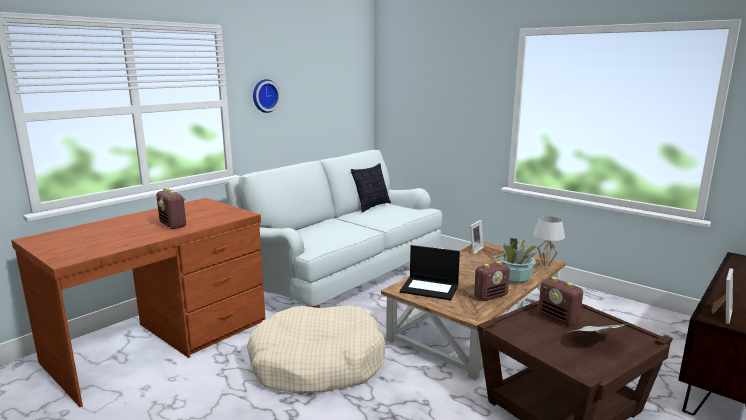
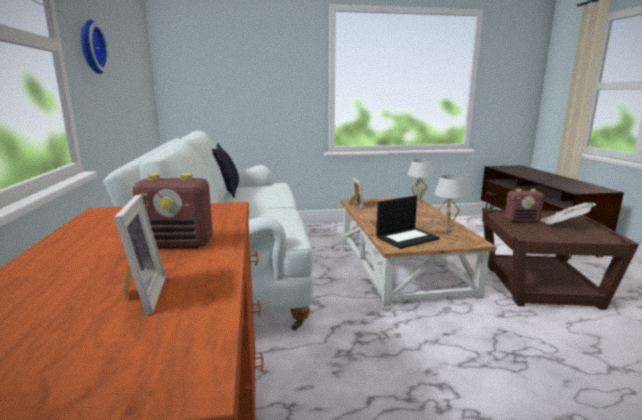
camera: 50 degrees left, 0 degrees up
(317, 363) = (385, 358): beige dog bed -> none
(490, 296) = (447, 227): radio -> white table lamp
(514, 277) = (423, 213): potted plant -> none
(720, 314) = (573, 189): picture frame -> picture frame (140, 296)

